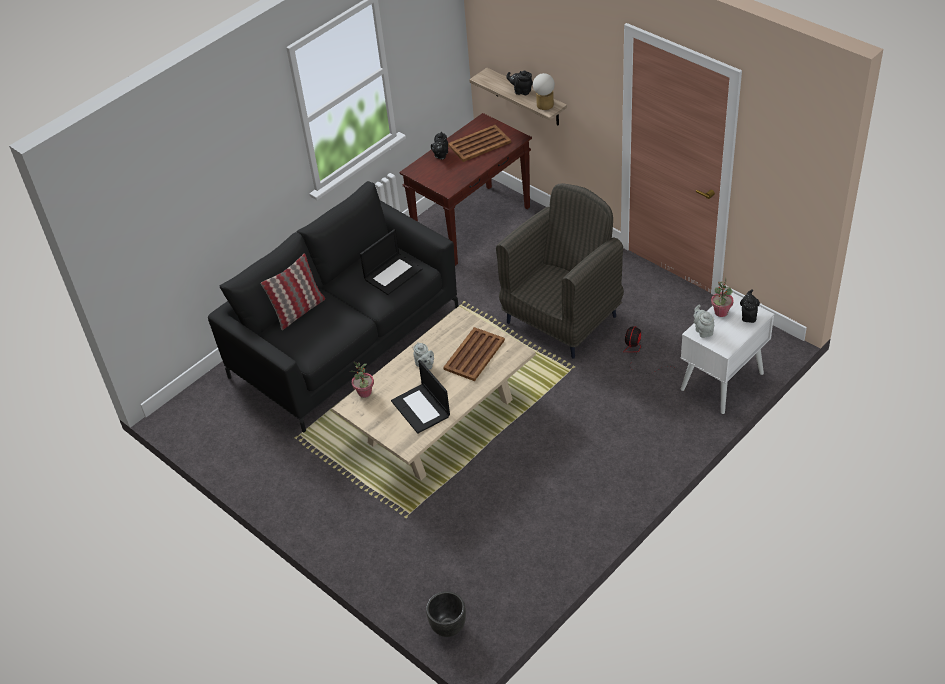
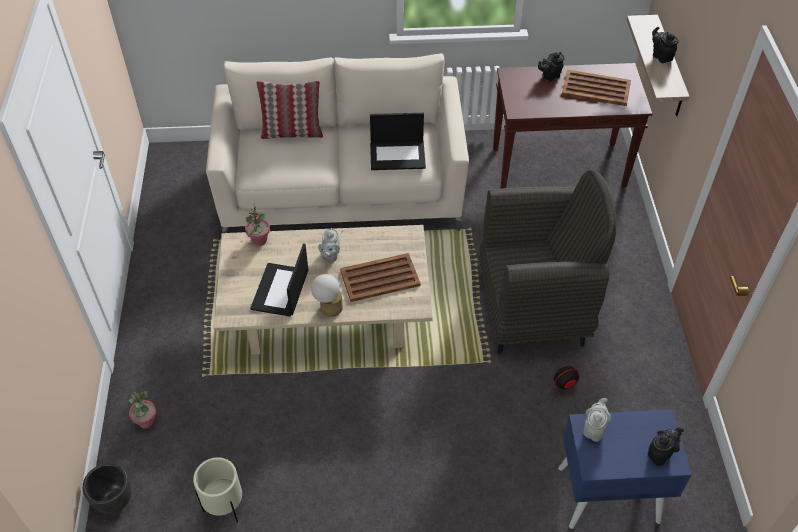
camera: 40 degrees right, 5 degrees up
(345, 342) = (341, 191): black sofa -> beige sofa
(522, 569) = (225, 507): none -> beige planter
(544, 106) = (664, 84): table lamp -> table lamp (328, 309)
(721, 312) = (636, 425): potted plant -> potted plant (146, 421)
(722, 381) = (608, 494): white nightstand -> blue nightstand

